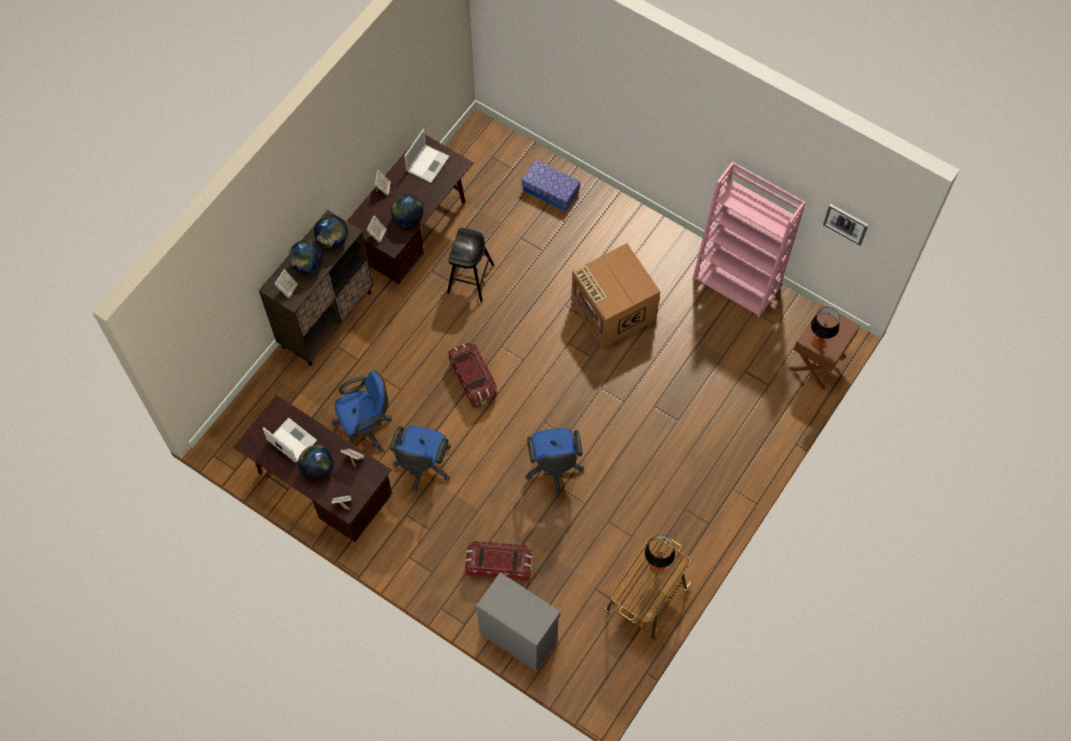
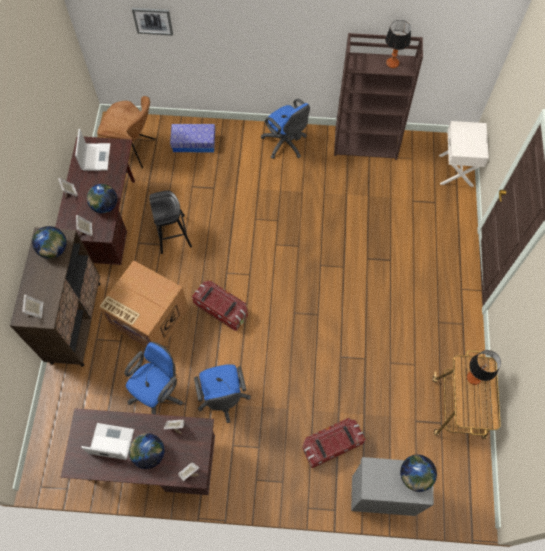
camera: 30 degrees left, 0 degrees up
(307, 265) = (43, 281): globe -> globe (415, 476)
(483, 167) = (134, 150): none -> brown chair
(553, 468) = (324, 344): blue office chair -> blue office chair (286, 144)
(611, 310) = (292, 205): cardboard box -> cardboard box (149, 319)
(737, 283) = (366, 143): pink bookcase -> brown bookcase
(818, 363) = (456, 170): brown nightstand -> white nightstand
(819, 342) = (468, 148): table lamp -> table lamp (392, 63)
(846, 223) = (459, 40): picture -> picture (153, 20)

